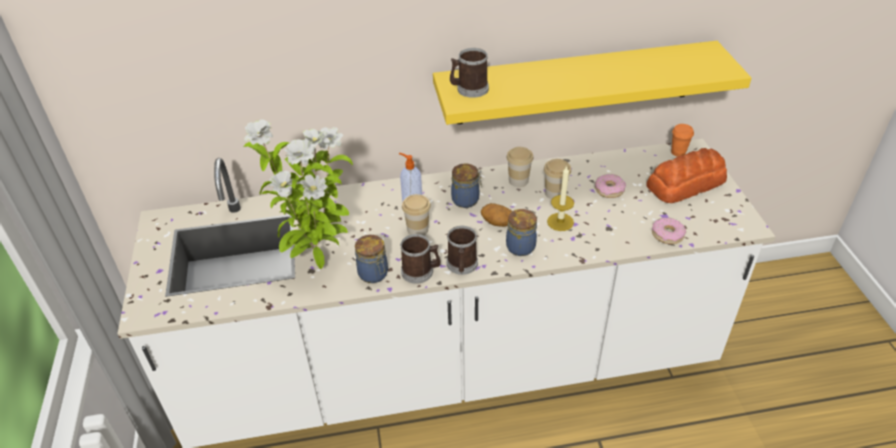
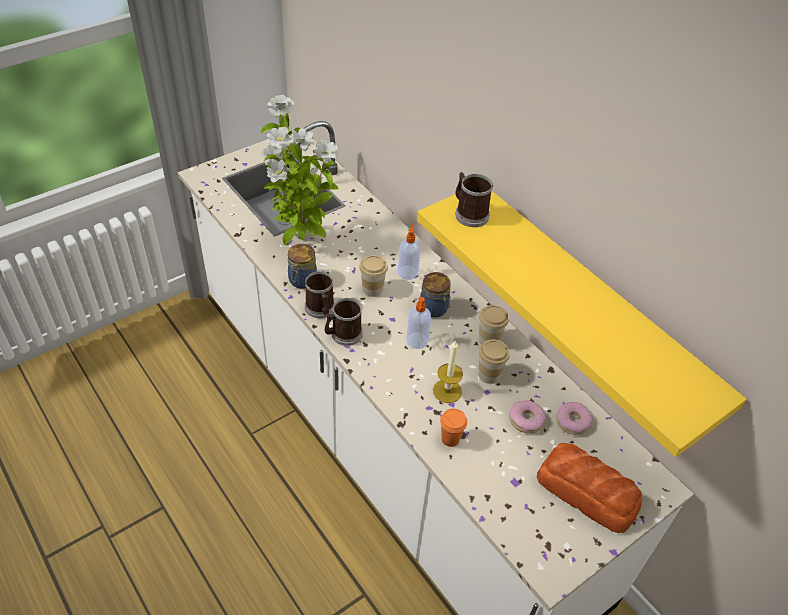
camera: 60 degrees right, 5 degrees up
(497, 222) = (417, 341): potato -> soap dispenser
(521, 246) = (393, 370): jar -> none
(667, 235) = (484, 491): donut -> donut (572, 421)
(678, 152) = (643, 472): orange cup -> orange cup (450, 439)

